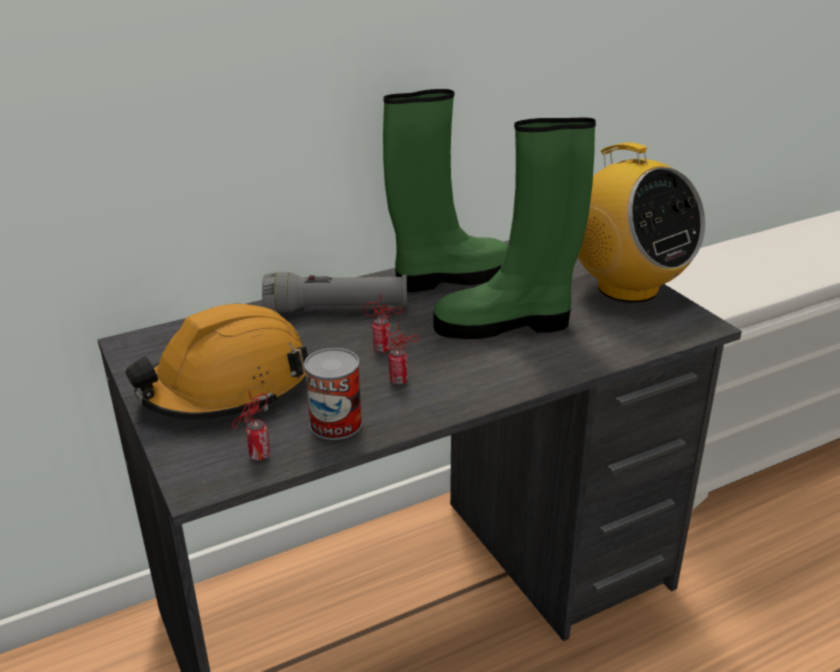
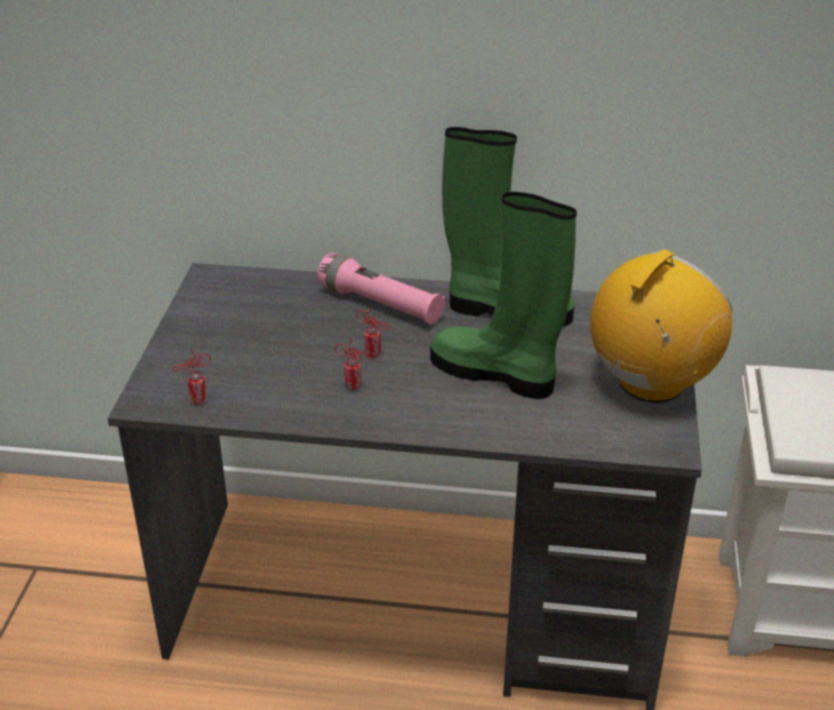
camera: 35 degrees right, 5 degrees up
(227, 387) = (233, 339): orange hard hat -> none
(336, 424) = (271, 400): can -> none
(337, 309) = (380, 304): grey flashlight -> pink flashlight
(626, 287) = (651, 383): radio -> radio turned 135 degrees counterclockwise

